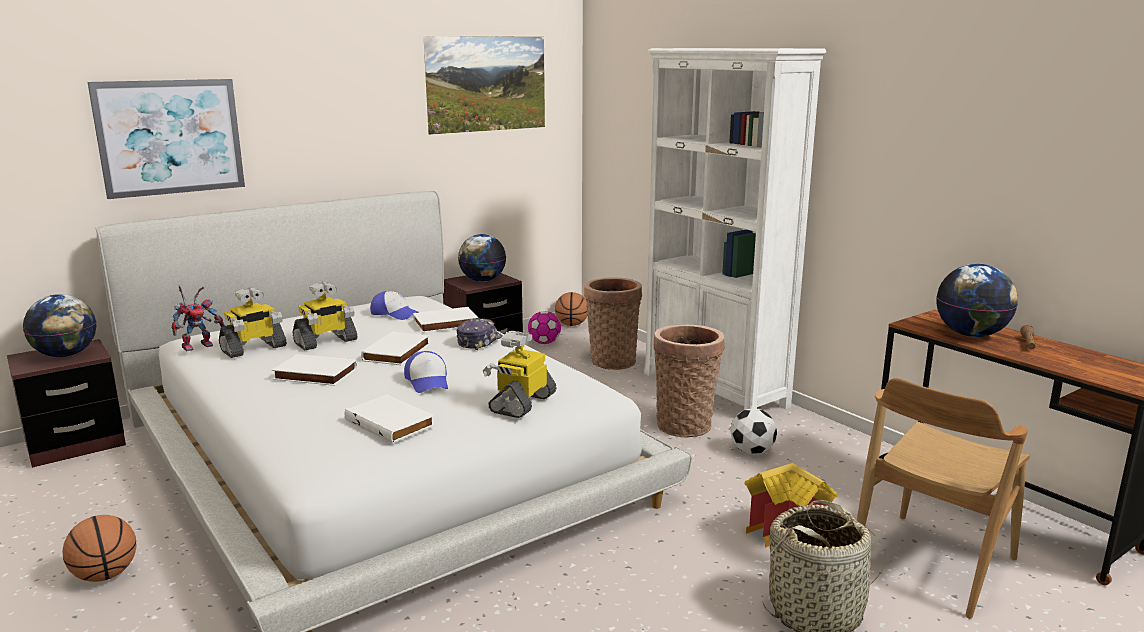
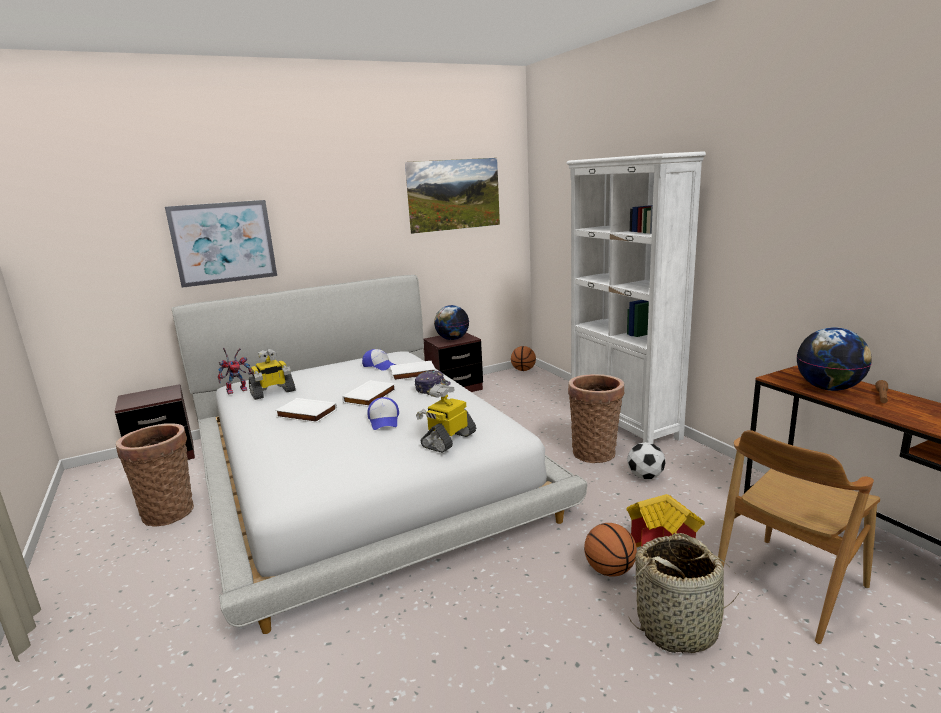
camera: 10 degrees right, 0 degrees up
(66, 355) = (154, 396): globe -> none
(105, 575) = (150, 559): basketball -> basketball (610, 570)
(326, 342) = (323, 388): toy robot -> none
(392, 423) = (346, 454): white book -> none
(544, 343) = (500, 384): football -> none
(611, 360) = (548, 398): basket -> basket (169, 511)

